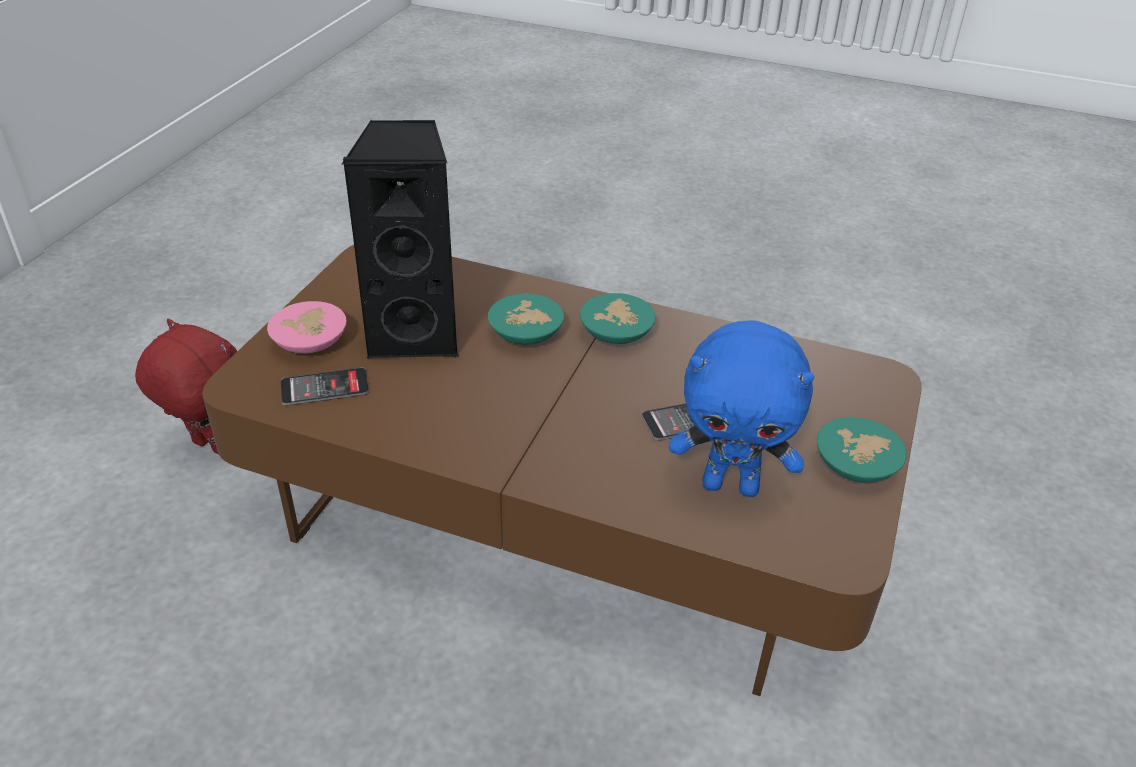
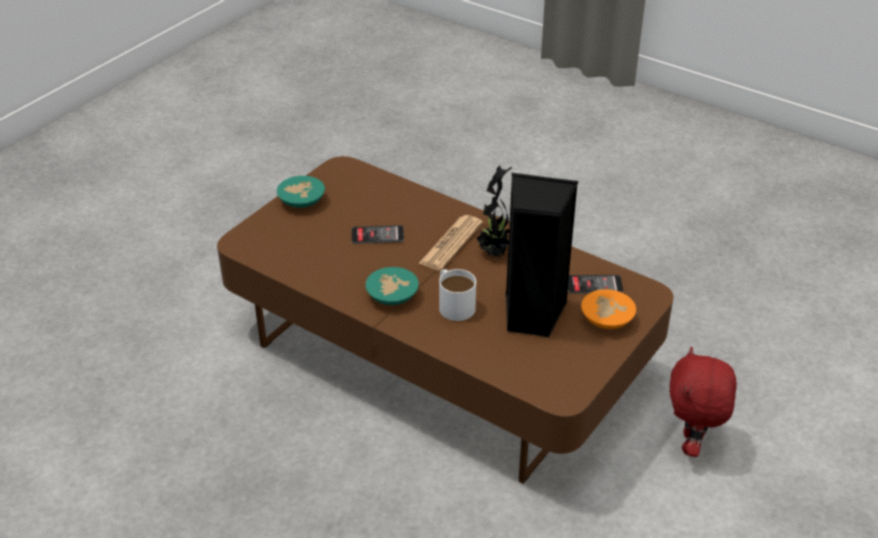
camera: 165 degrees left, 0 degrees up
(209, 448) = (692, 445): red plush toy -> red plush toy turned 60 degrees clockwise
(311, 341) = (606, 320): pink bowl -> orange bowl
(488, 416) = (494, 253): none -> potted plant
(528, 334) = (453, 304): turquoise bowl -> white mug
(563, 423) = (451, 243): none -> newspaper
(731, 485) = (374, 201): blue plush toy -> none

